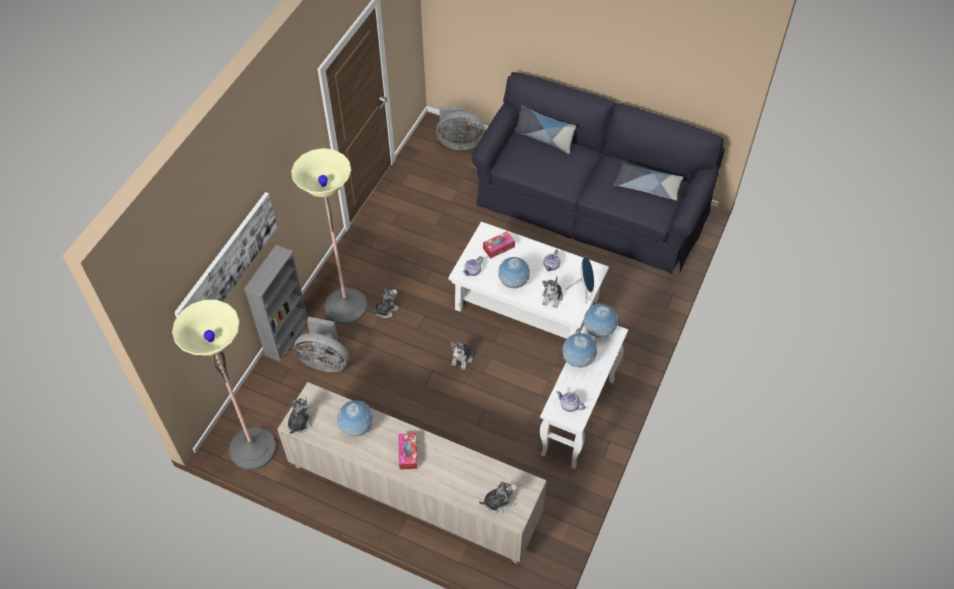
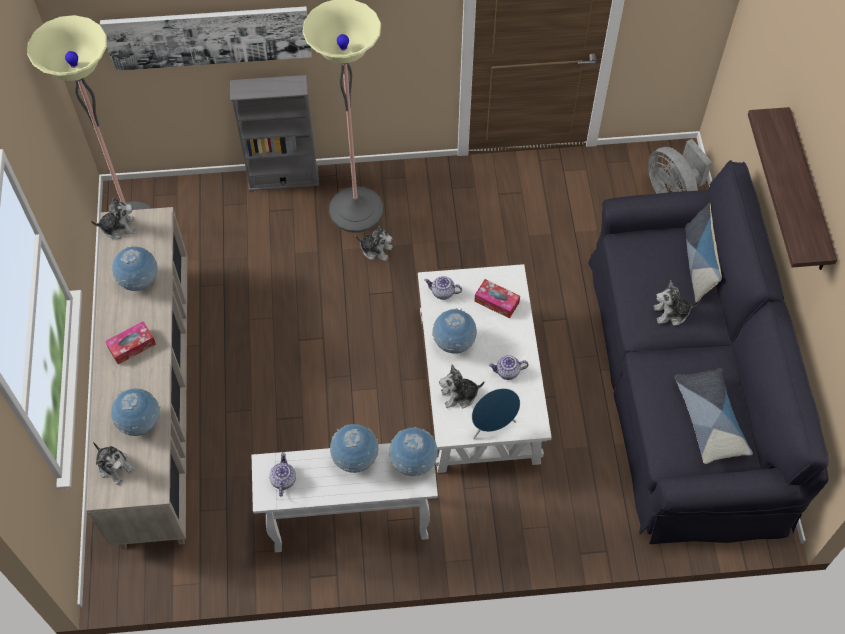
camera: 60 degrees right, 5 degrees up
(324, 361) = (273, 229): grey fan -> none
(462, 358) = (357, 358): plush toy -> plush toy (671, 313)
(474, 473) = (140, 423): none -> globe
(585, 40) = (807, 193): none -> shelf

